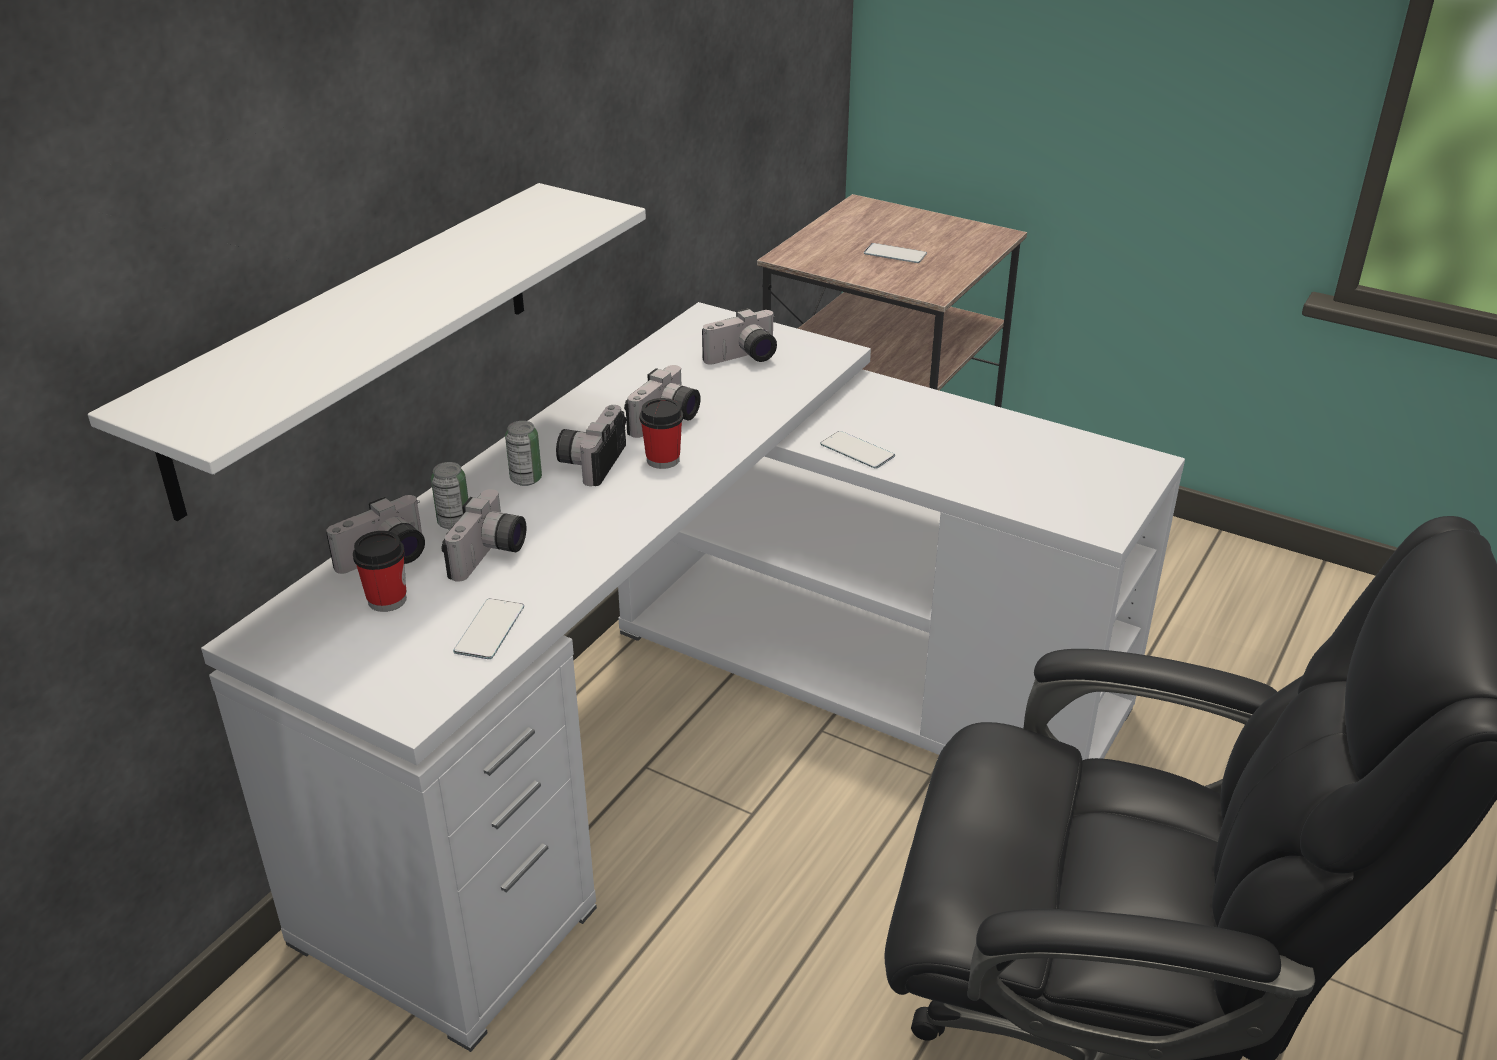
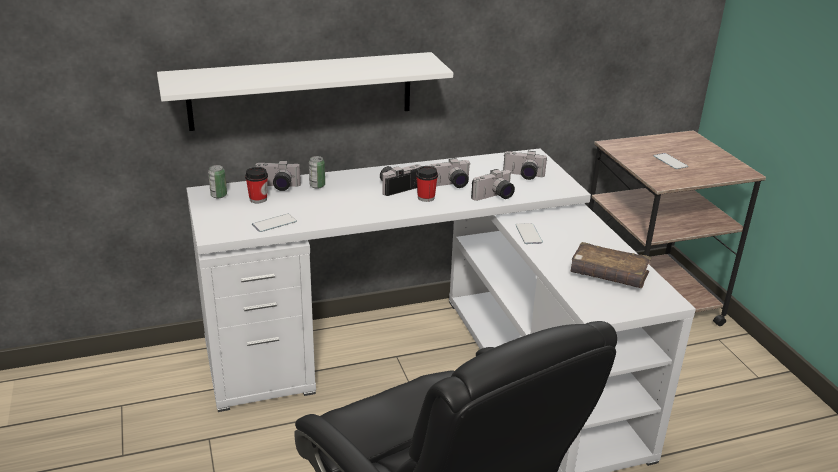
camera: 40 degrees right, 5 degrees down
(490, 556) = (312, 201): camera -> camera (494, 197)
(526, 479) = (364, 182): can -> can (219, 195)
(1036, 462) = (608, 275): none -> brown book

